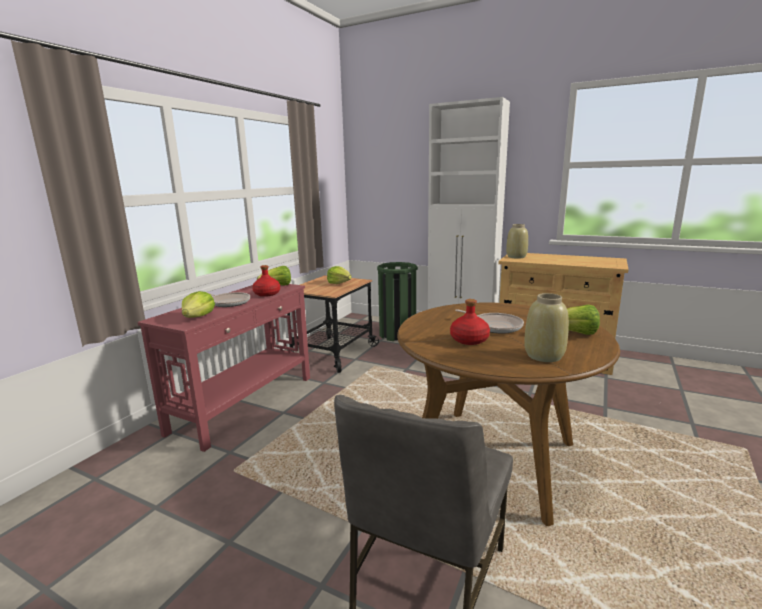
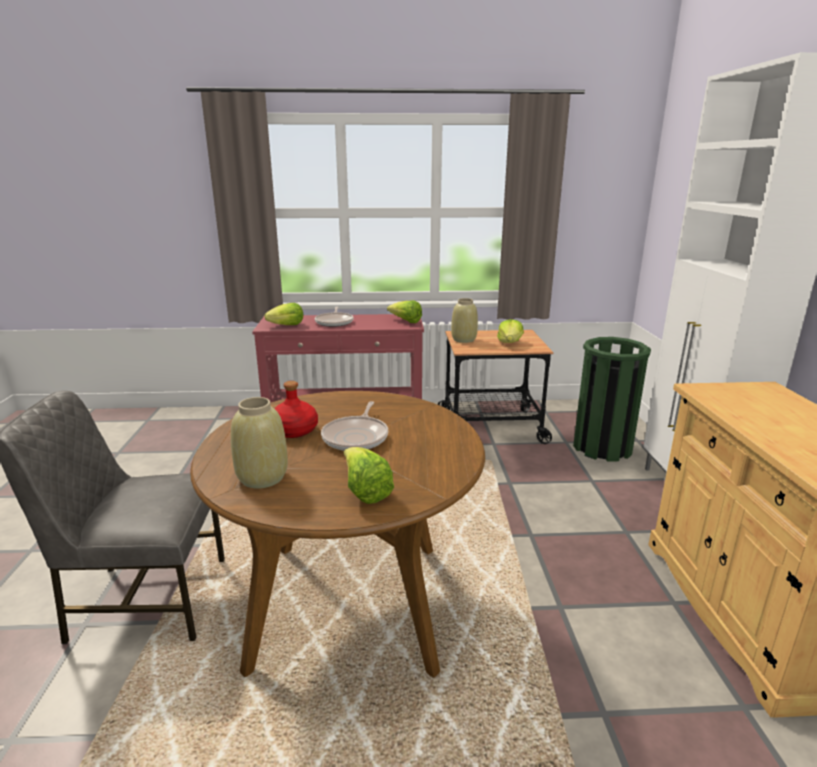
camera: 60 degrees right, 5 degrees up
(266, 294) = (374, 325): red bottle -> none
(516, 257) = (734, 391): beige vase -> beige vase (463, 339)

